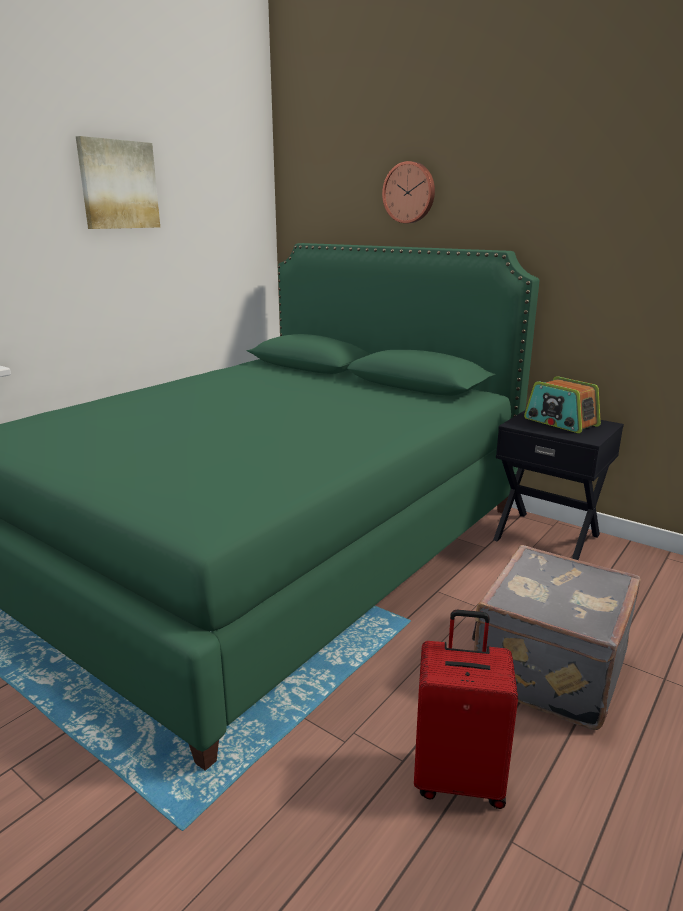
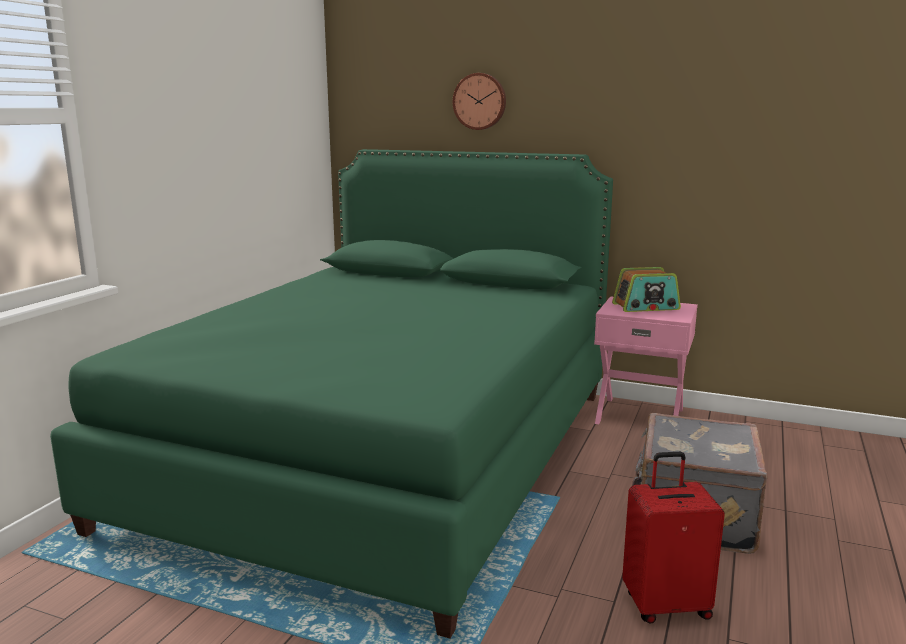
camera: 15 degrees left, 5 degrees down
(118, 185) = (204, 94): picture -> none
(547, 536) = (640, 415): black nightstand -> pink nightstand
(560, 422) = (646, 307): radio -> radio turned 45 degrees counterclockwise

